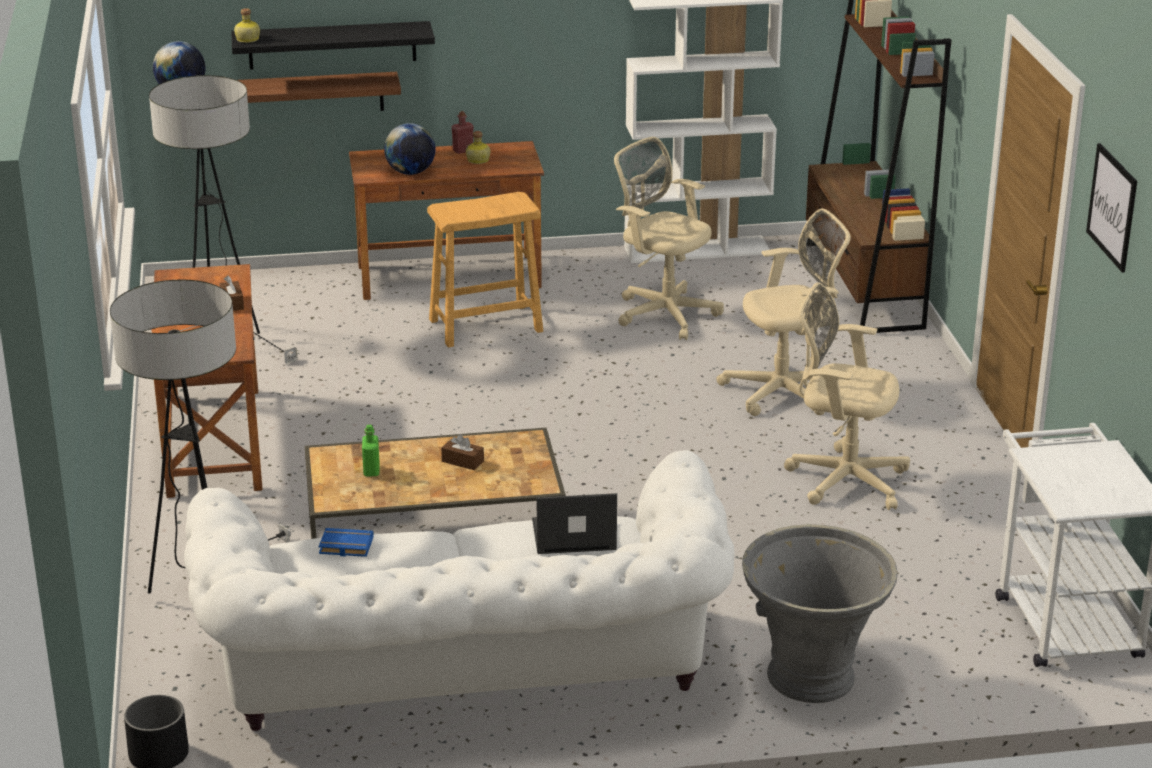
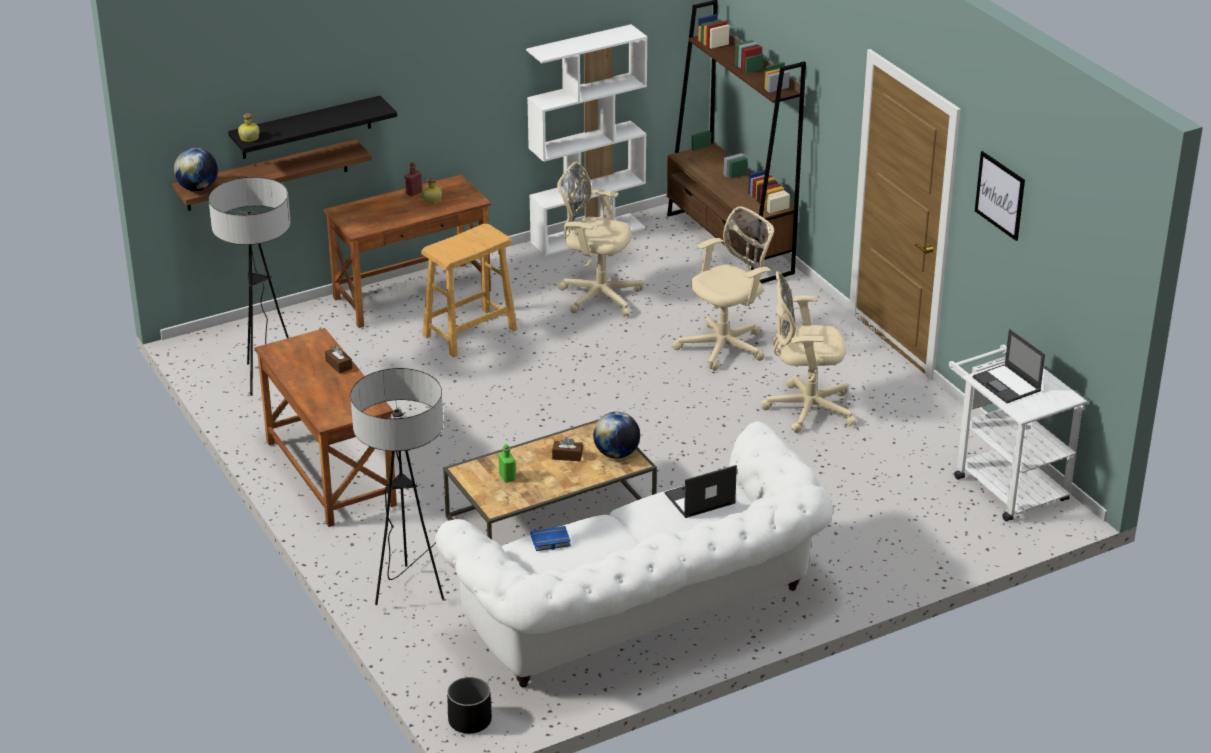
camera: 20 degrees left, 5 degrees up
(410, 172) = (387, 221): globe -> globe (616, 454)
(812, 679) = (870, 562): grey planter -> none
(1065, 469) = (1007, 384): none -> laptop

